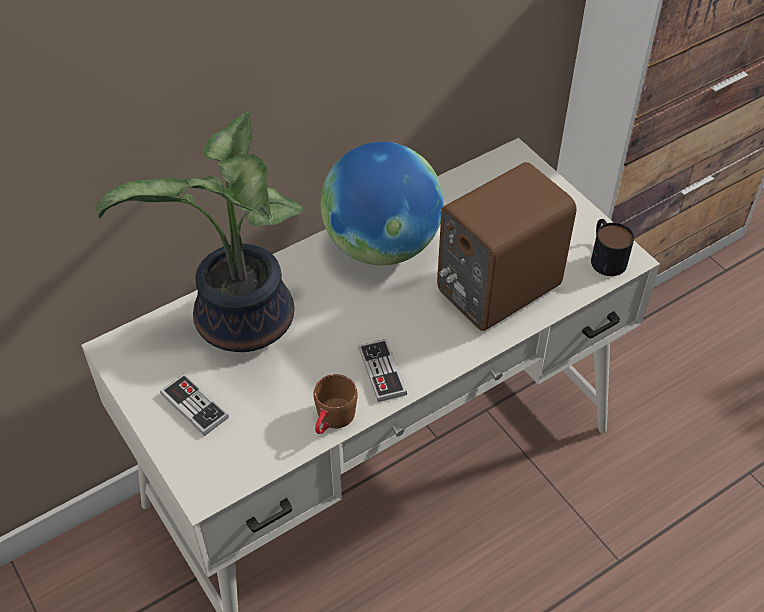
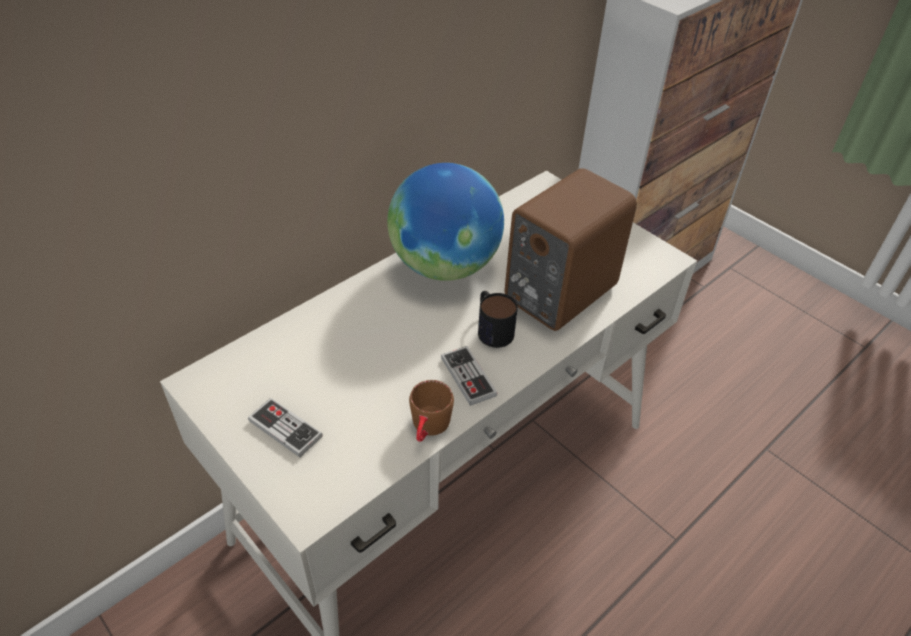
camera: 10 degrees left, 5 degrees down
(242, 325) = (323, 347): potted plant -> none
(605, 256) = (648, 258): mug -> mug (492, 328)

